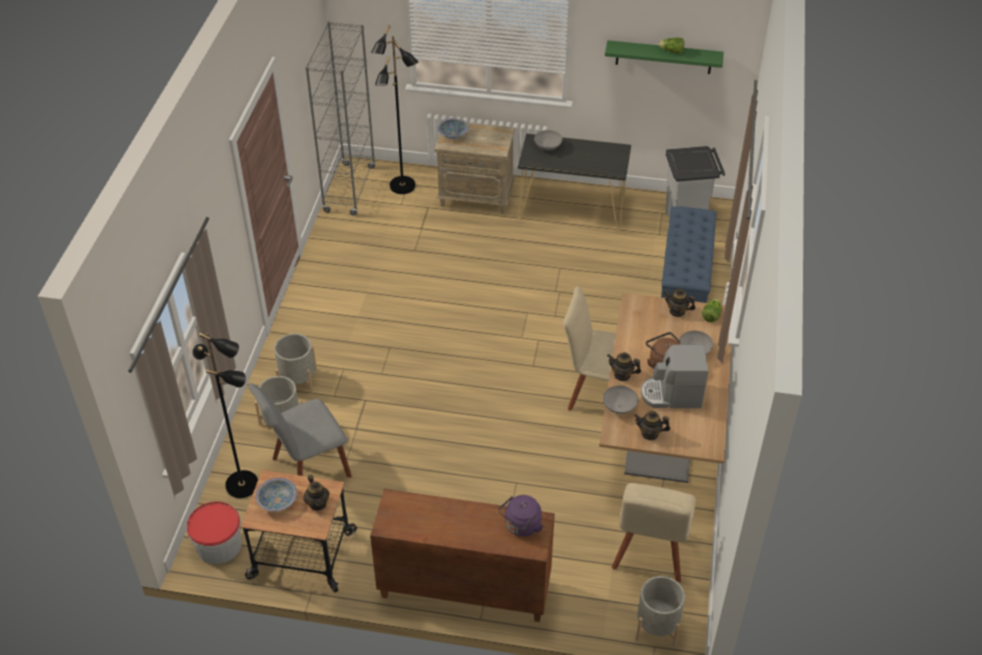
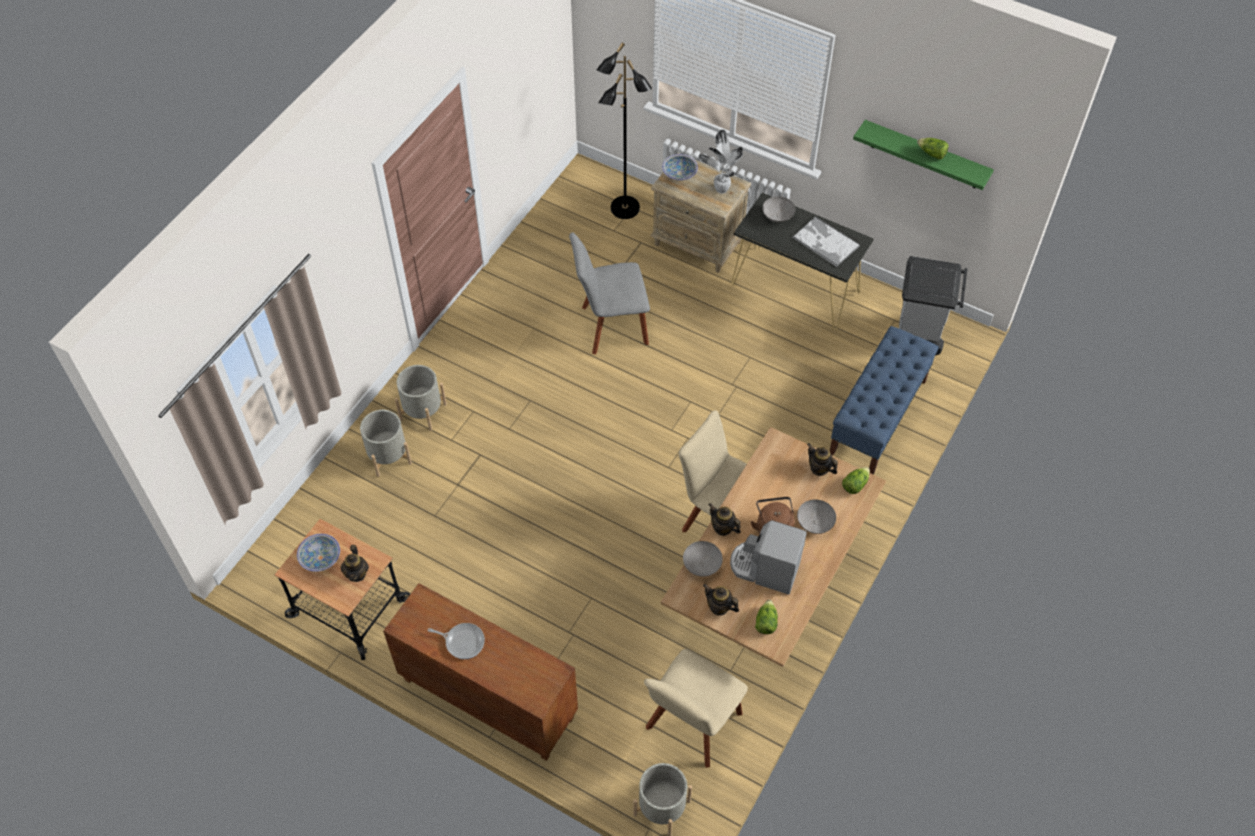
camera: 20 degrees right, 10 degrees up
(218, 545) = (275, 571): bucket -> none
(243, 484) = (324, 512): black floor lamp -> none
(308, 469) = (391, 516): grey chair -> grey chair (610, 326)
(349, 189) = (567, 198): grey bookcase -> none
(446, 522) = (463, 641): none -> frying pan
(493, 138) = (720, 190): none -> potted plant
(521, 526) = (534, 672): purple kettle -> none
(594, 155) = (825, 242): none -> tray
(693, 434) = (765, 622): none -> lettuce

